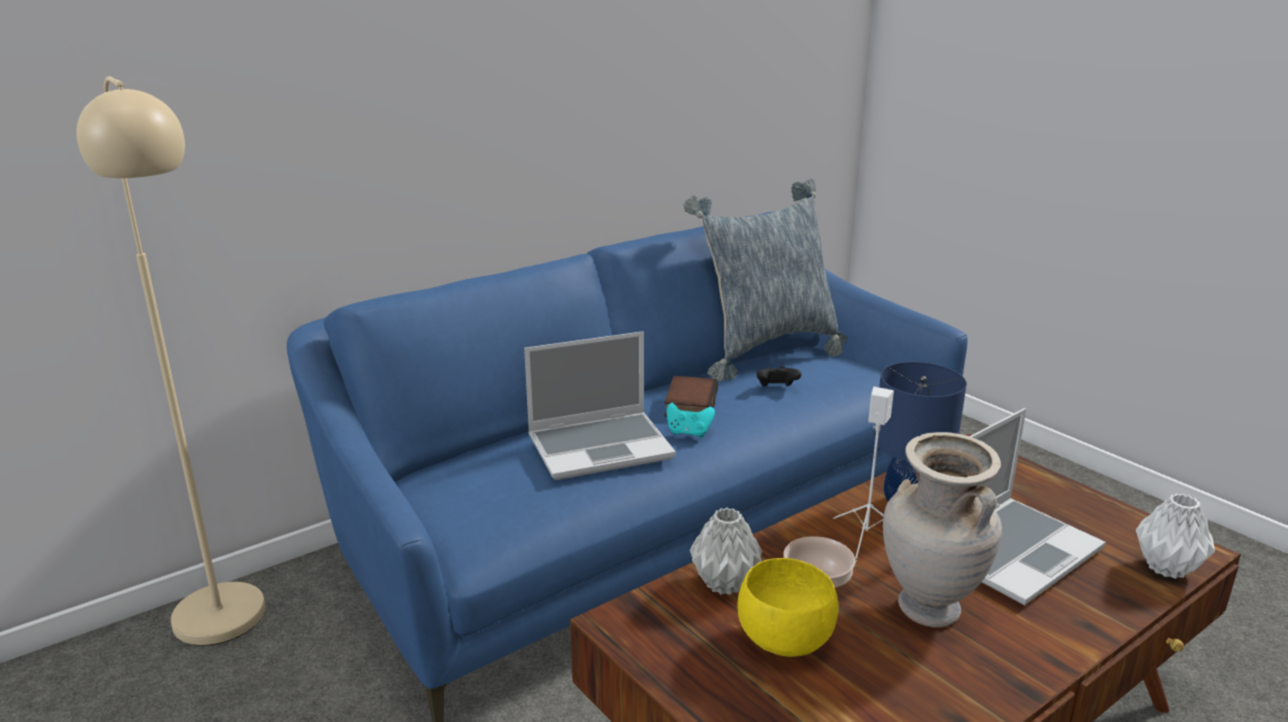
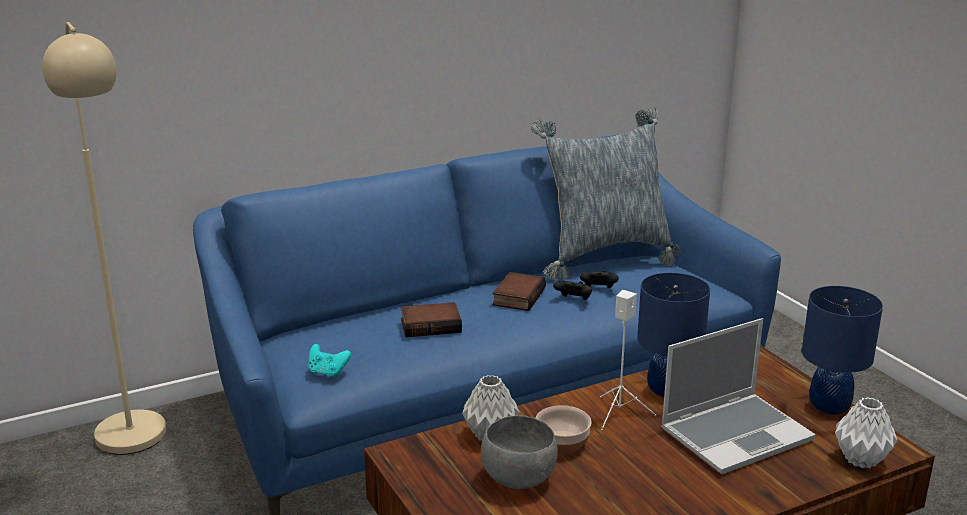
camera: 10 degrees right, 0 degrees up
(601, 446) = (431, 325): laptop -> book
(688, 433) = (507, 320): turquoise game controller -> turquoise game controller (328, 372)
(754, 403) = (573, 300): none -> black game controller
(783, 640) = (518, 478): yellow bowl -> grey bowl
(927, 611) = (641, 470): beige vase -> none
(1097, 507) = (831, 408): none -> blue table lamp

